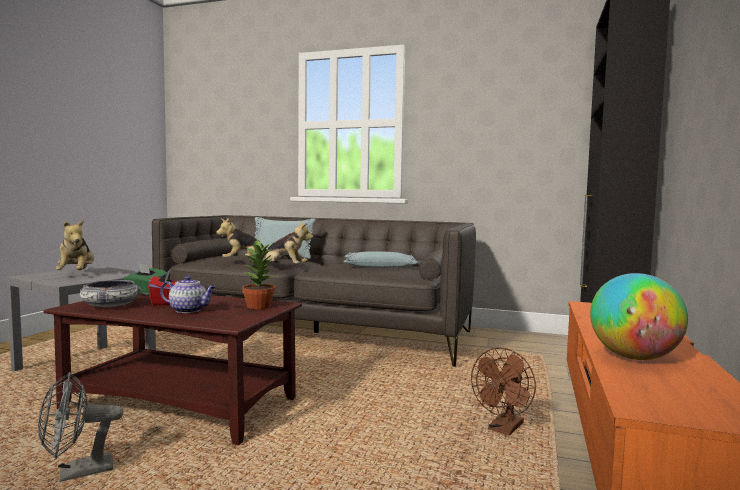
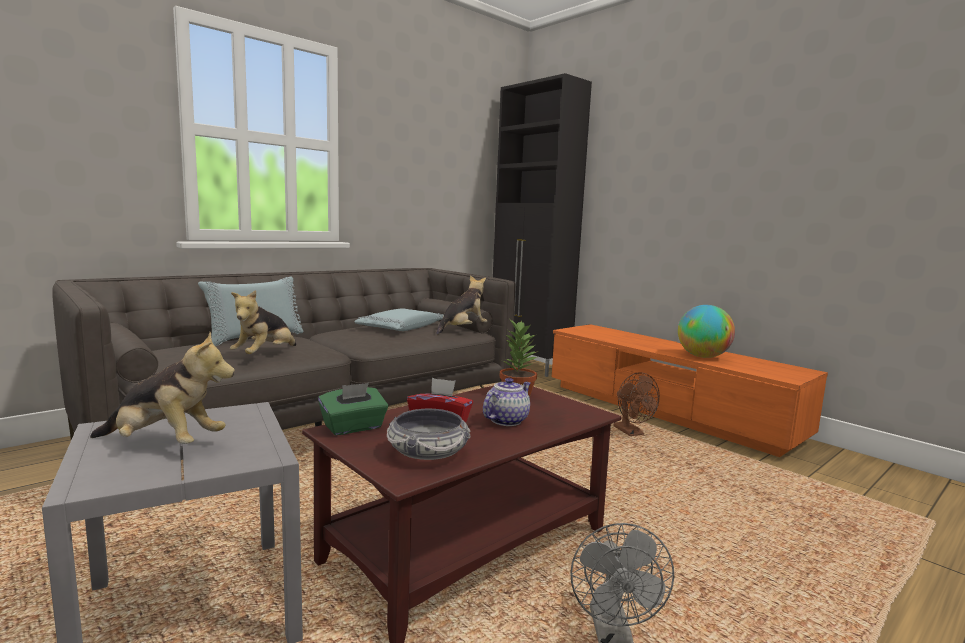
camera: 60 degrees left, 5 degrees up
(283, 268) = (333, 351): plush toy -> plush toy (462, 330)

